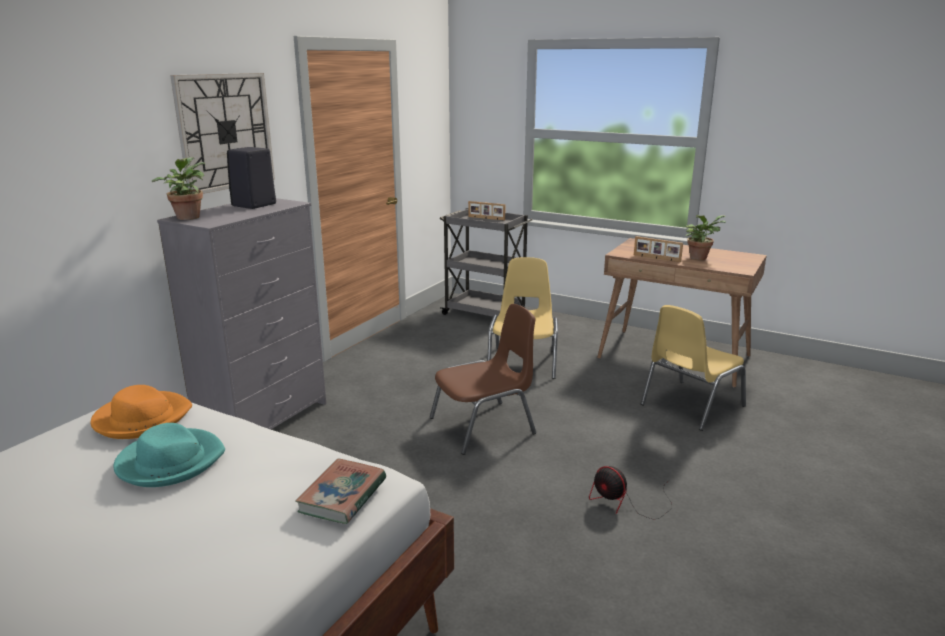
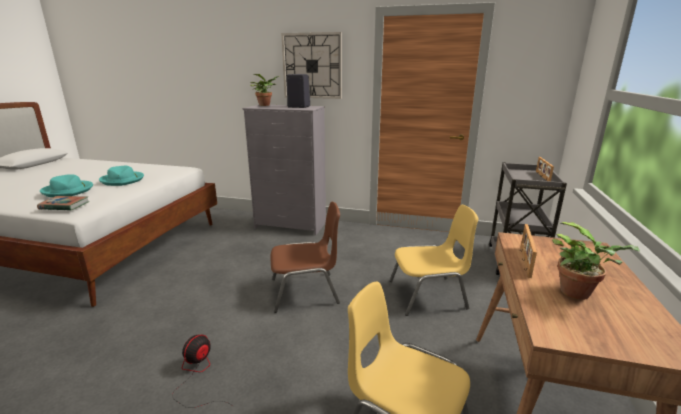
camera: 75 degrees right, 0 degrees up
(142, 418) = (164, 171): orange hat -> none
(215, 515) = (68, 191): none -> turquoise hat
(484, 426) = (305, 291): brown chair -> brown chair turned 60 degrees counterclockwise

